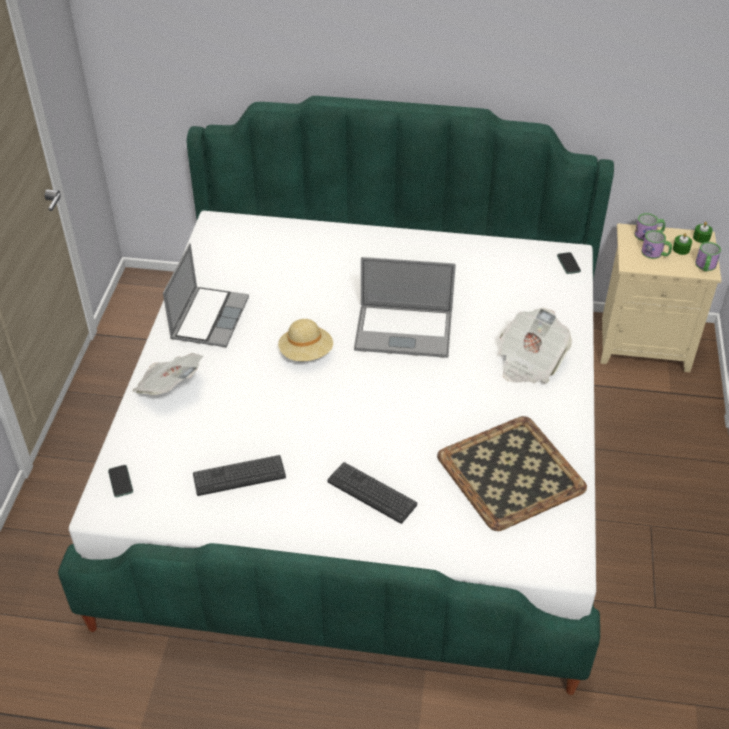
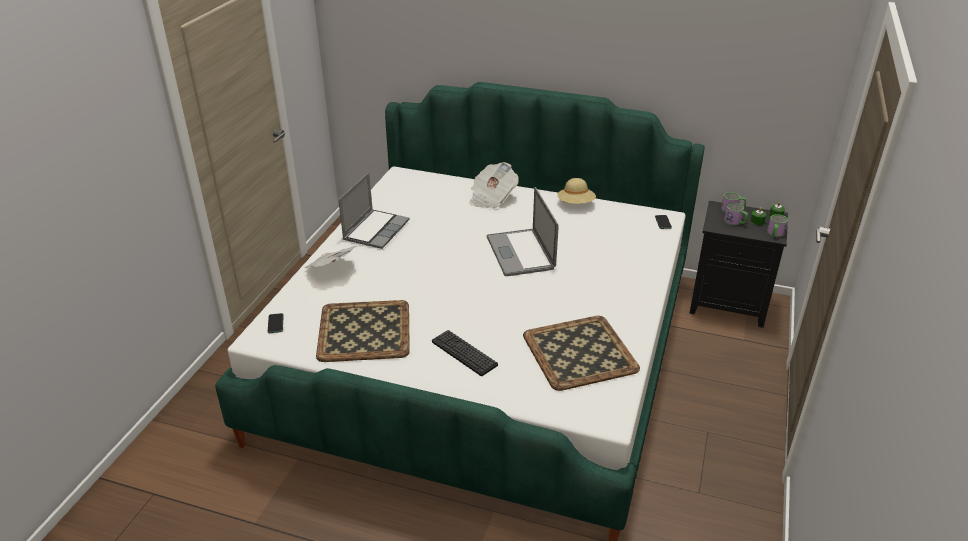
camera: 10 degrees right, 10 degrees down
(239, 476) = (365, 330): keyboard -> tray
(306, 353) = (441, 259): beige hat -> beige hat (576, 204)
(403, 331) = (520, 252): laptop -> laptop turned 60 degrees clockwise
(529, 361) = (615, 281): newspaper -> newspaper (491, 198)
(645, 343) = (729, 304): beige nightstand -> black nightstand

